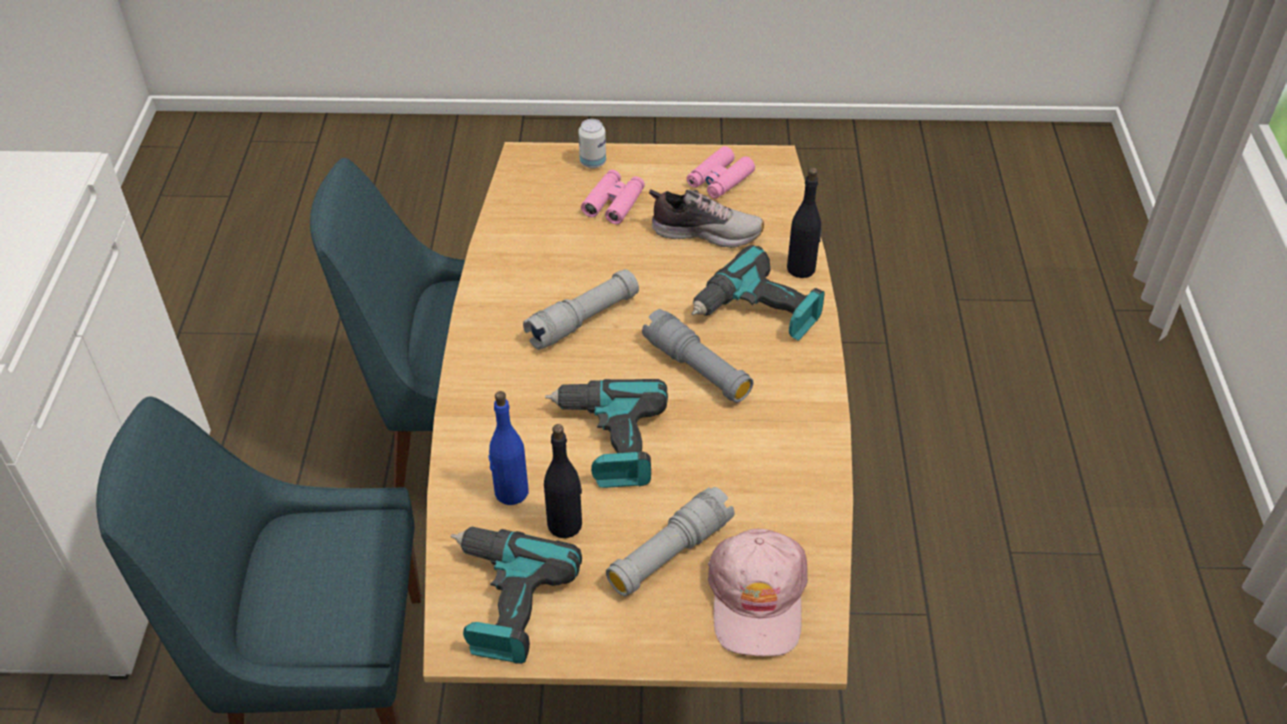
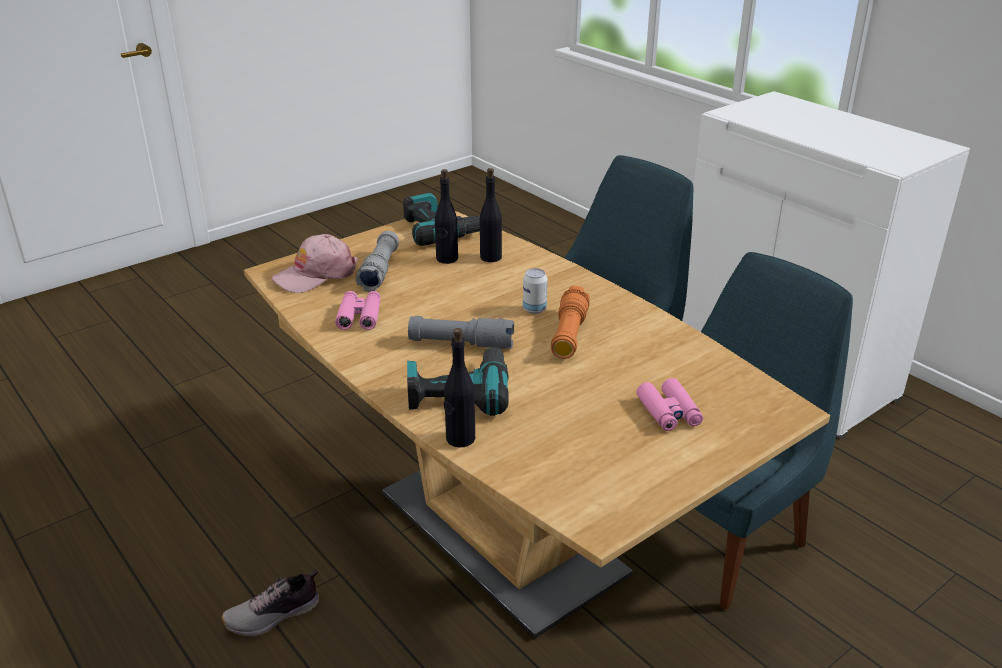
camera: 140 degrees right, 15 degrees down
(511, 492) = (491, 257): blue bottle -> black bottle
(583, 320) = (569, 334): grey flashlight -> orange flashlight
(593, 162) = (738, 435): can -> can (534, 309)
(609, 441) = (468, 293): power drill -> none
(705, 232) = (569, 427): shoe -> shoe (274, 616)
(719, 180) = (618, 478): pink binoculars -> pink binoculars (359, 316)
(757, 599) = (315, 274): pink cap -> pink cap turned 90 degrees counterclockwise

